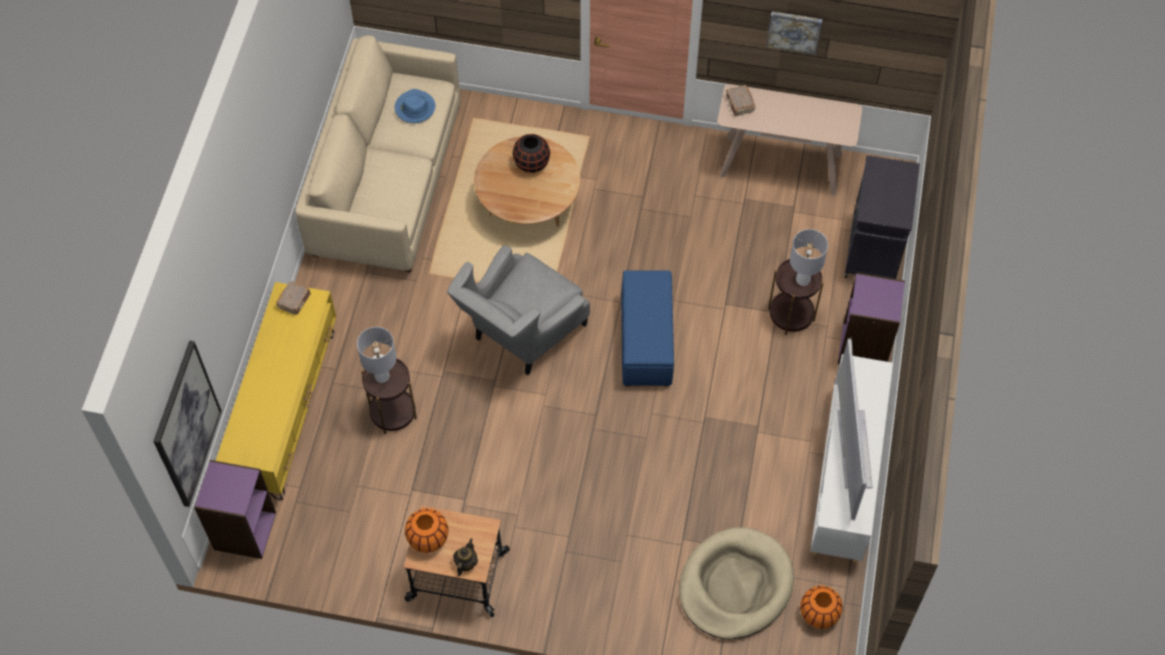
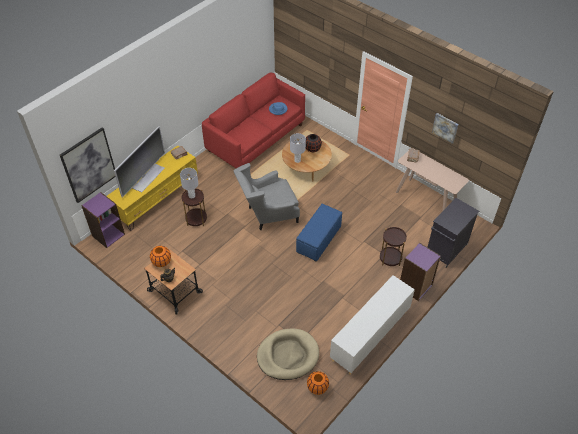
camera: 30 degrees right, 10 degrees down
(386, 182) = (256, 138): beige sofa -> red sofa
(803, 279) = (396, 238): grey table lamp -> grey table lamp (297, 160)
(852, 449) = (370, 316): television -> television (147, 177)

